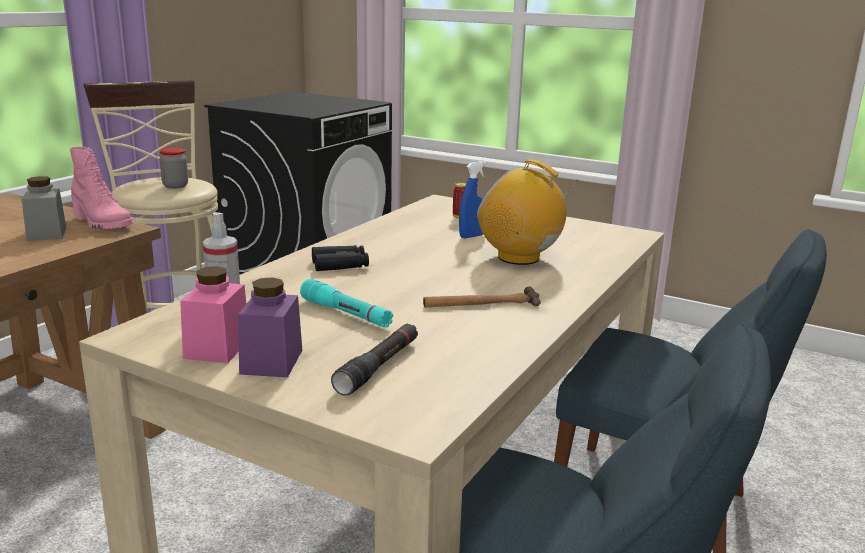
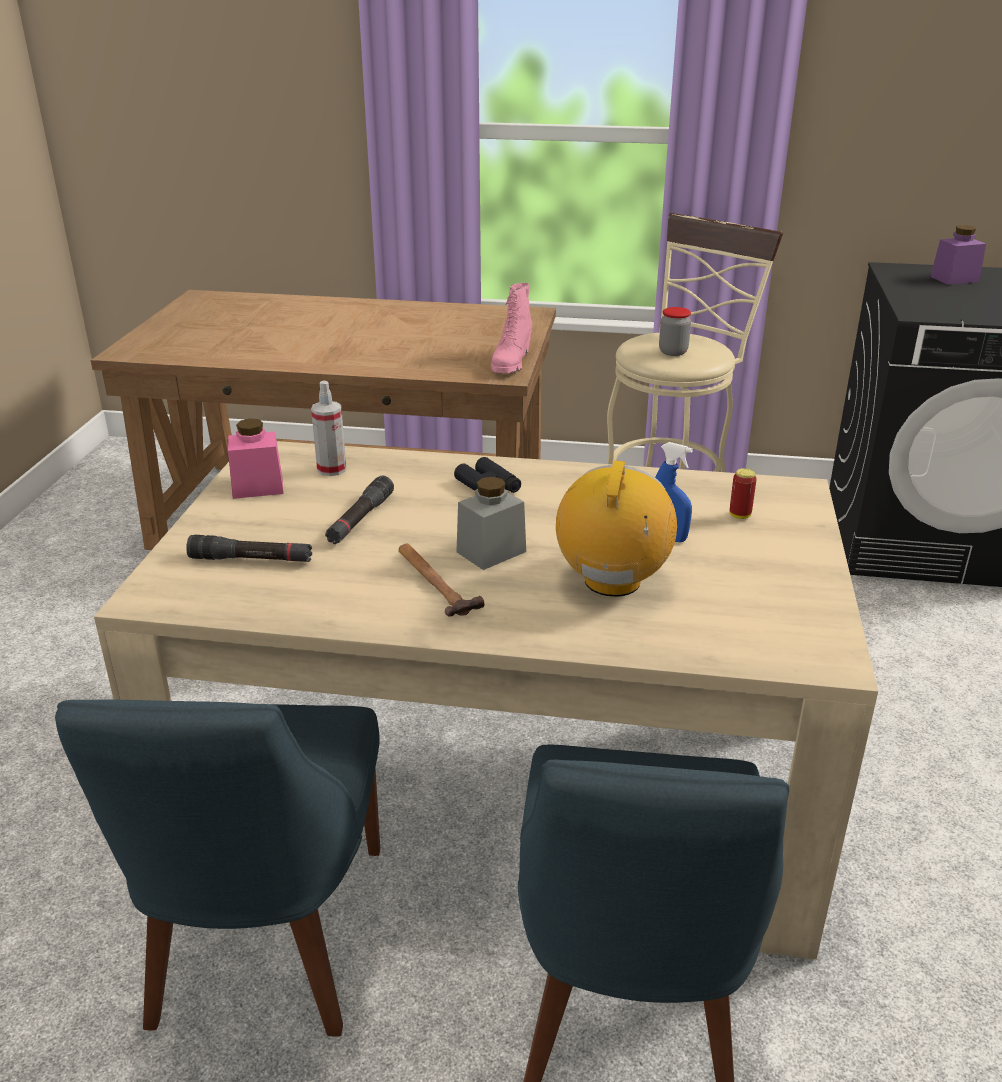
camera: 70 degrees right, 10 degrees up
(47, 234) = (464, 356): grey jar -> grey jar (491, 552)
(271, 362) = (242, 514): purple jar -> purple jar (954, 279)
(346, 313) = (360, 519): turquoise flashlight -> black flashlight

